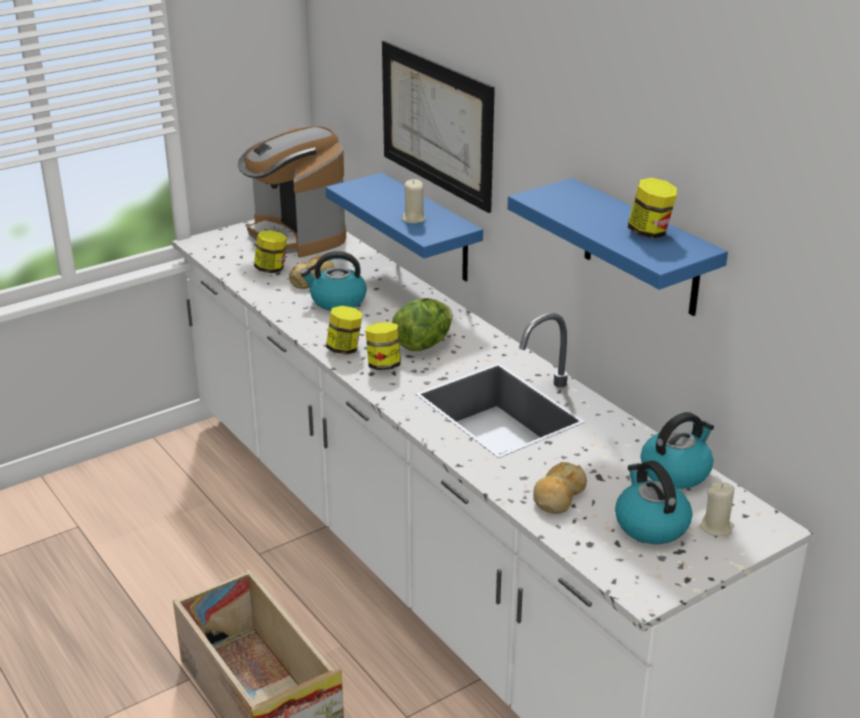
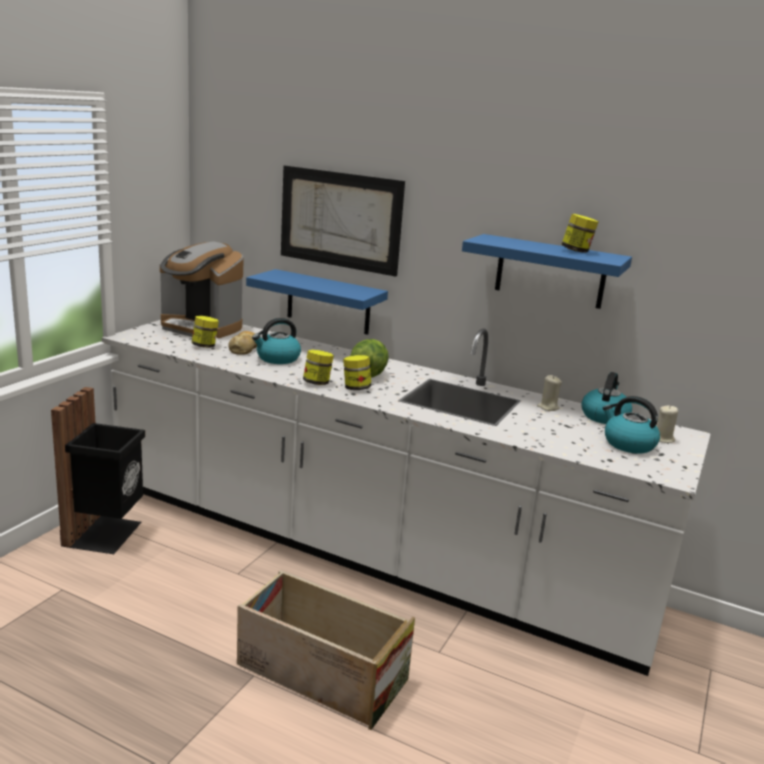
camera: 30 degrees left, 10 degrees down
(160, 469) = (106, 534): none -> black trash can
(413, 219) = (334, 288): beige candle -> beige candle (548, 407)
(558, 497) = (559, 439): bread -> none

